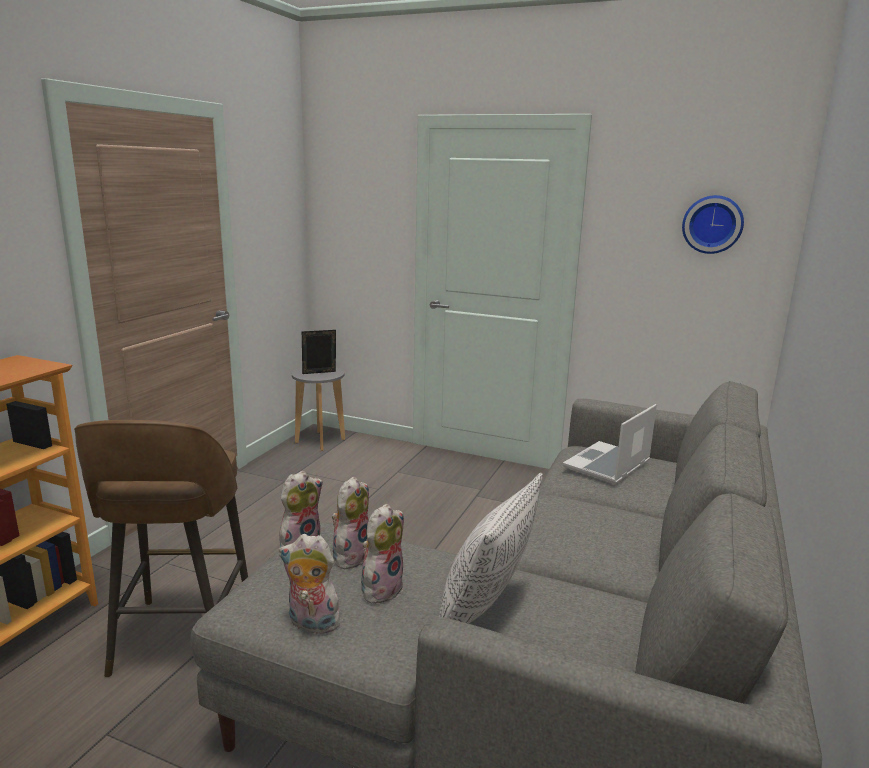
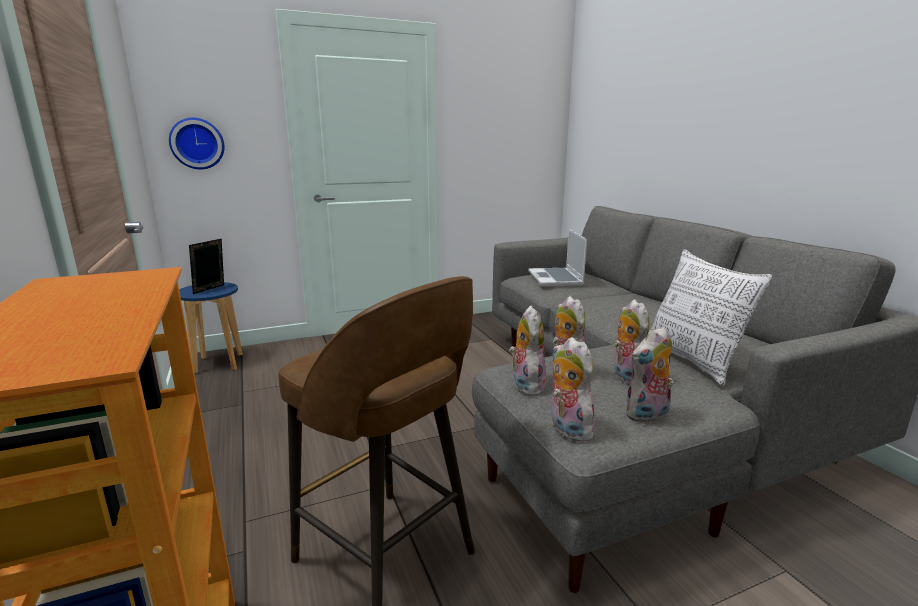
camera: 45 degrees left, 0 degrees up
(242, 594) = (567, 429): none -> plush toy
(320, 441) = (218, 364): grey stool -> blue stool
(712, 224) = (522, 112): wall clock -> wall clock (197, 143)

